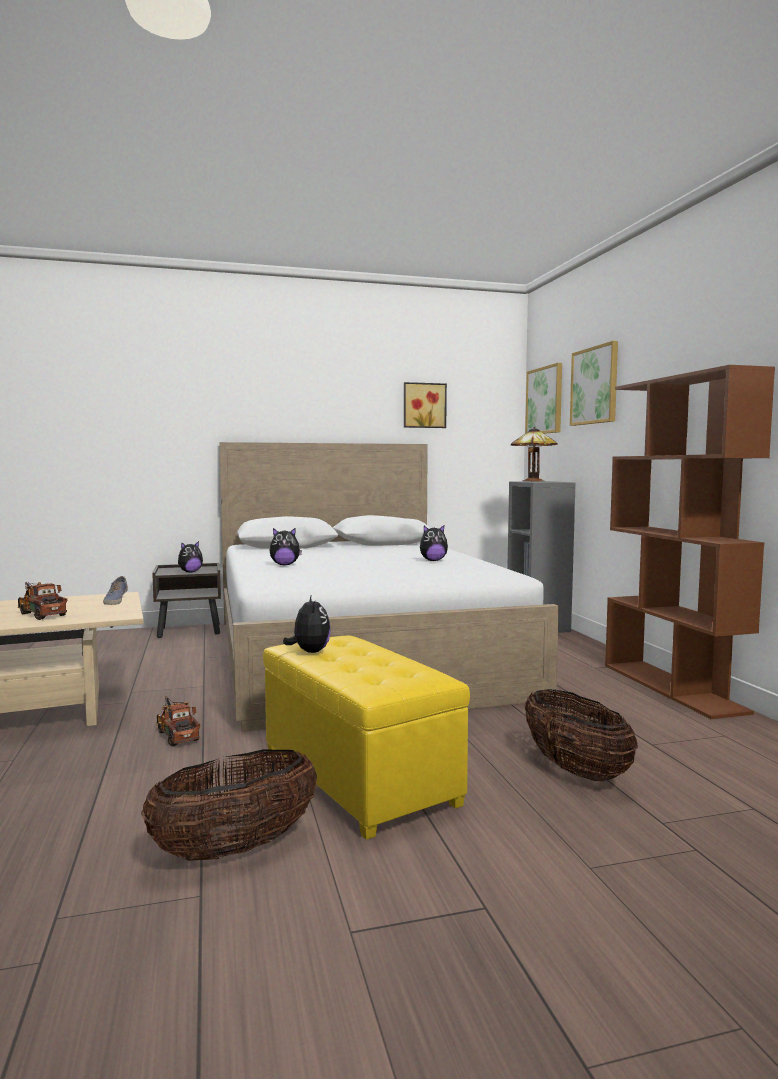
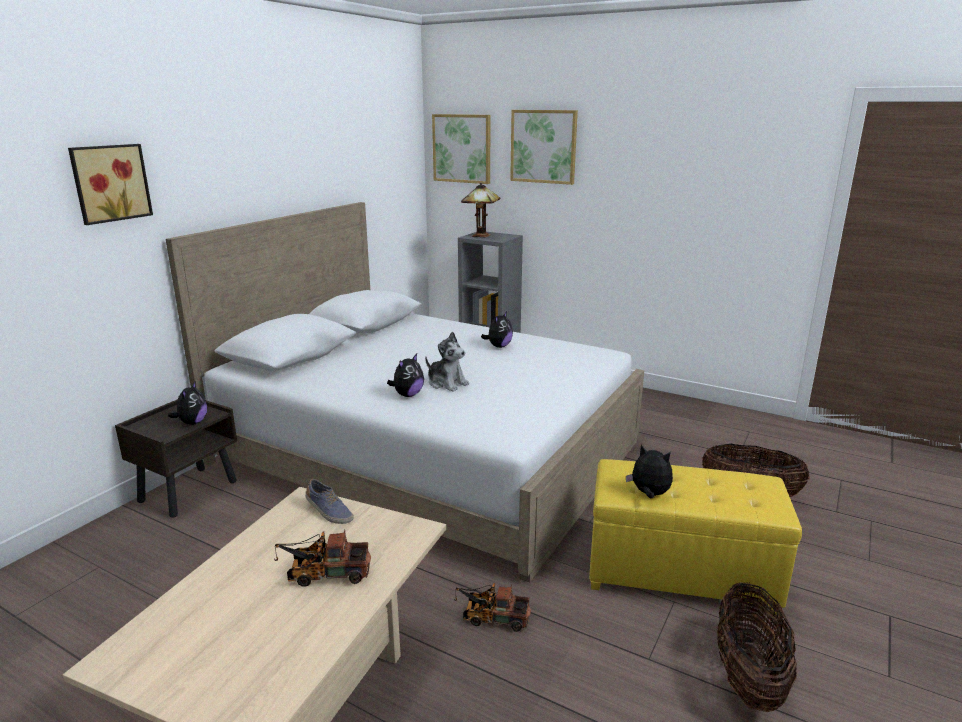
camera: 45 degrees left, 15 degrees up
(327, 565) = (447, 383): none -> plush toy
(424, 405) = (354, 158): picture -> picture (109, 183)
(673, 687) = (665, 400): brown bookcase -> none

